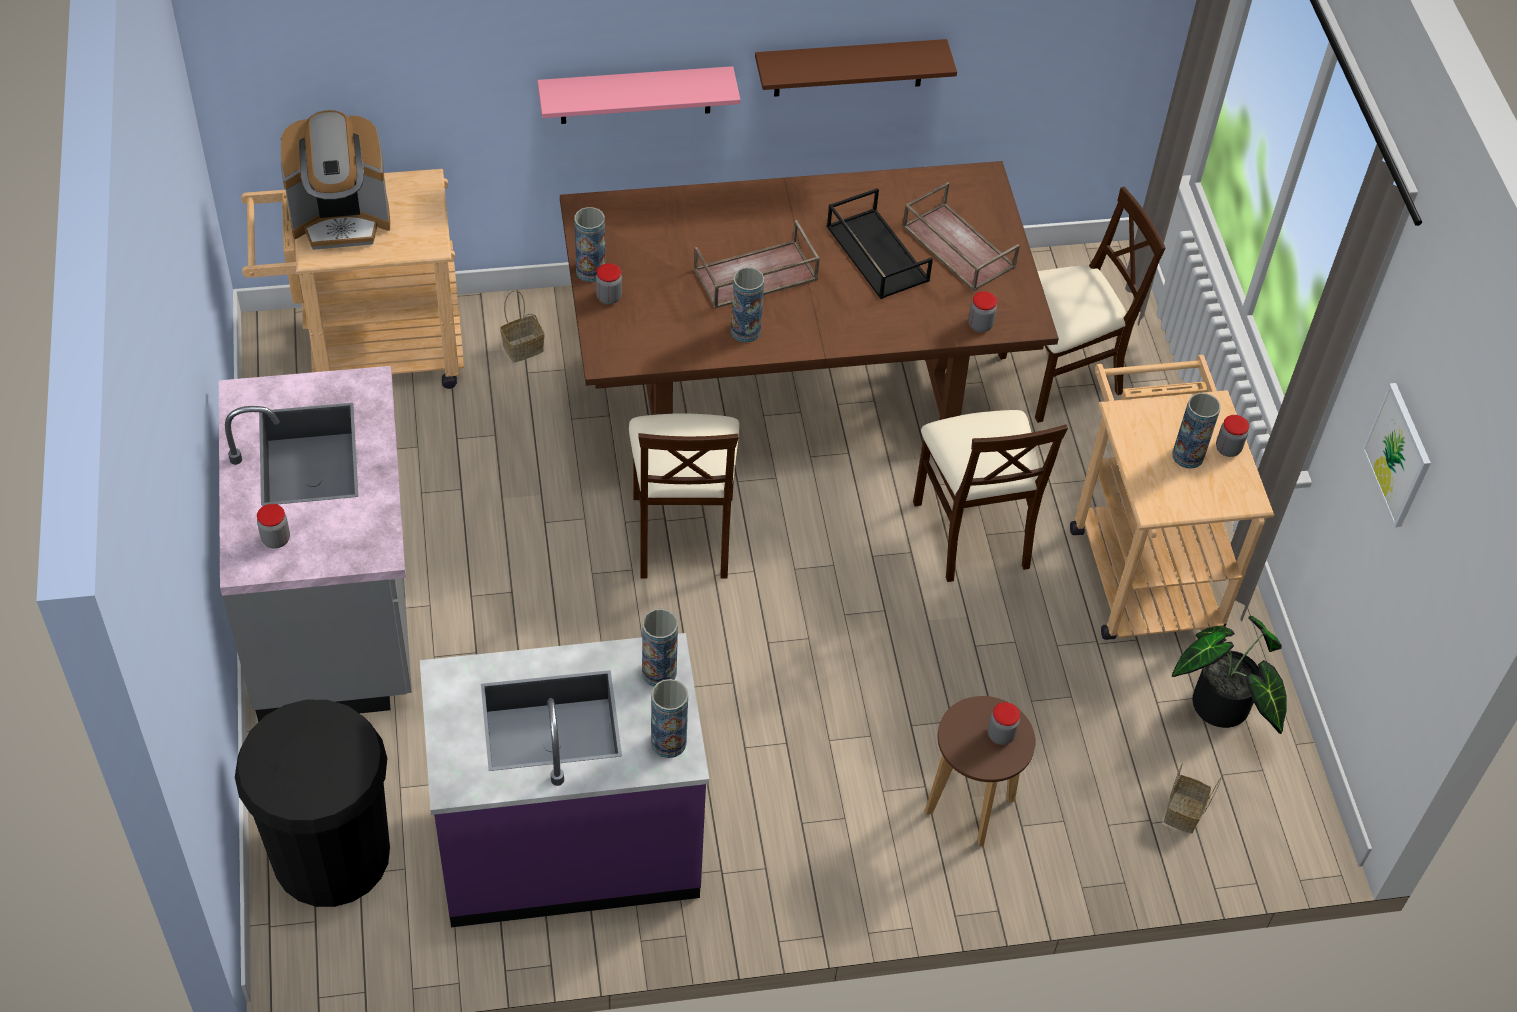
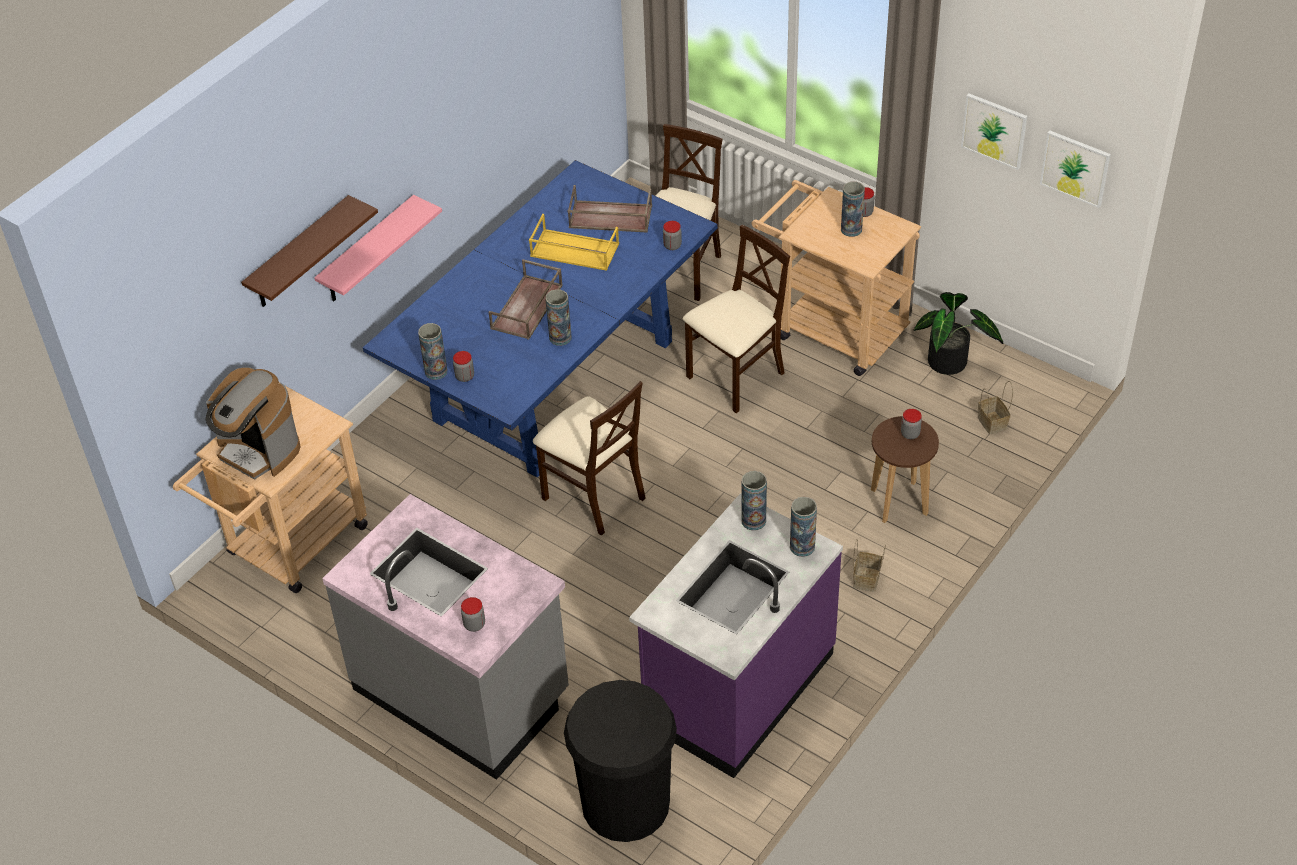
camera: 40 degrees left, 5 degrees down
(341, 219) = (258, 450): coffee machine -> coffee machine turned 90 degrees clockwise
(522, 349) = (378, 476): basket -> basket (867, 580)
(791, 389) = (553, 381): brown dining table -> blue dining table
(849, 67) = (471, 154): brown shelf -> brown shelf (299, 254)
(875, 253) = (573, 250): black tray -> yellow tray
(973, 532) = (736, 377): beige chair -> beige chair turned 75 degrees counterclockwise
(1444, 575) = (1075, 168): none -> picture

